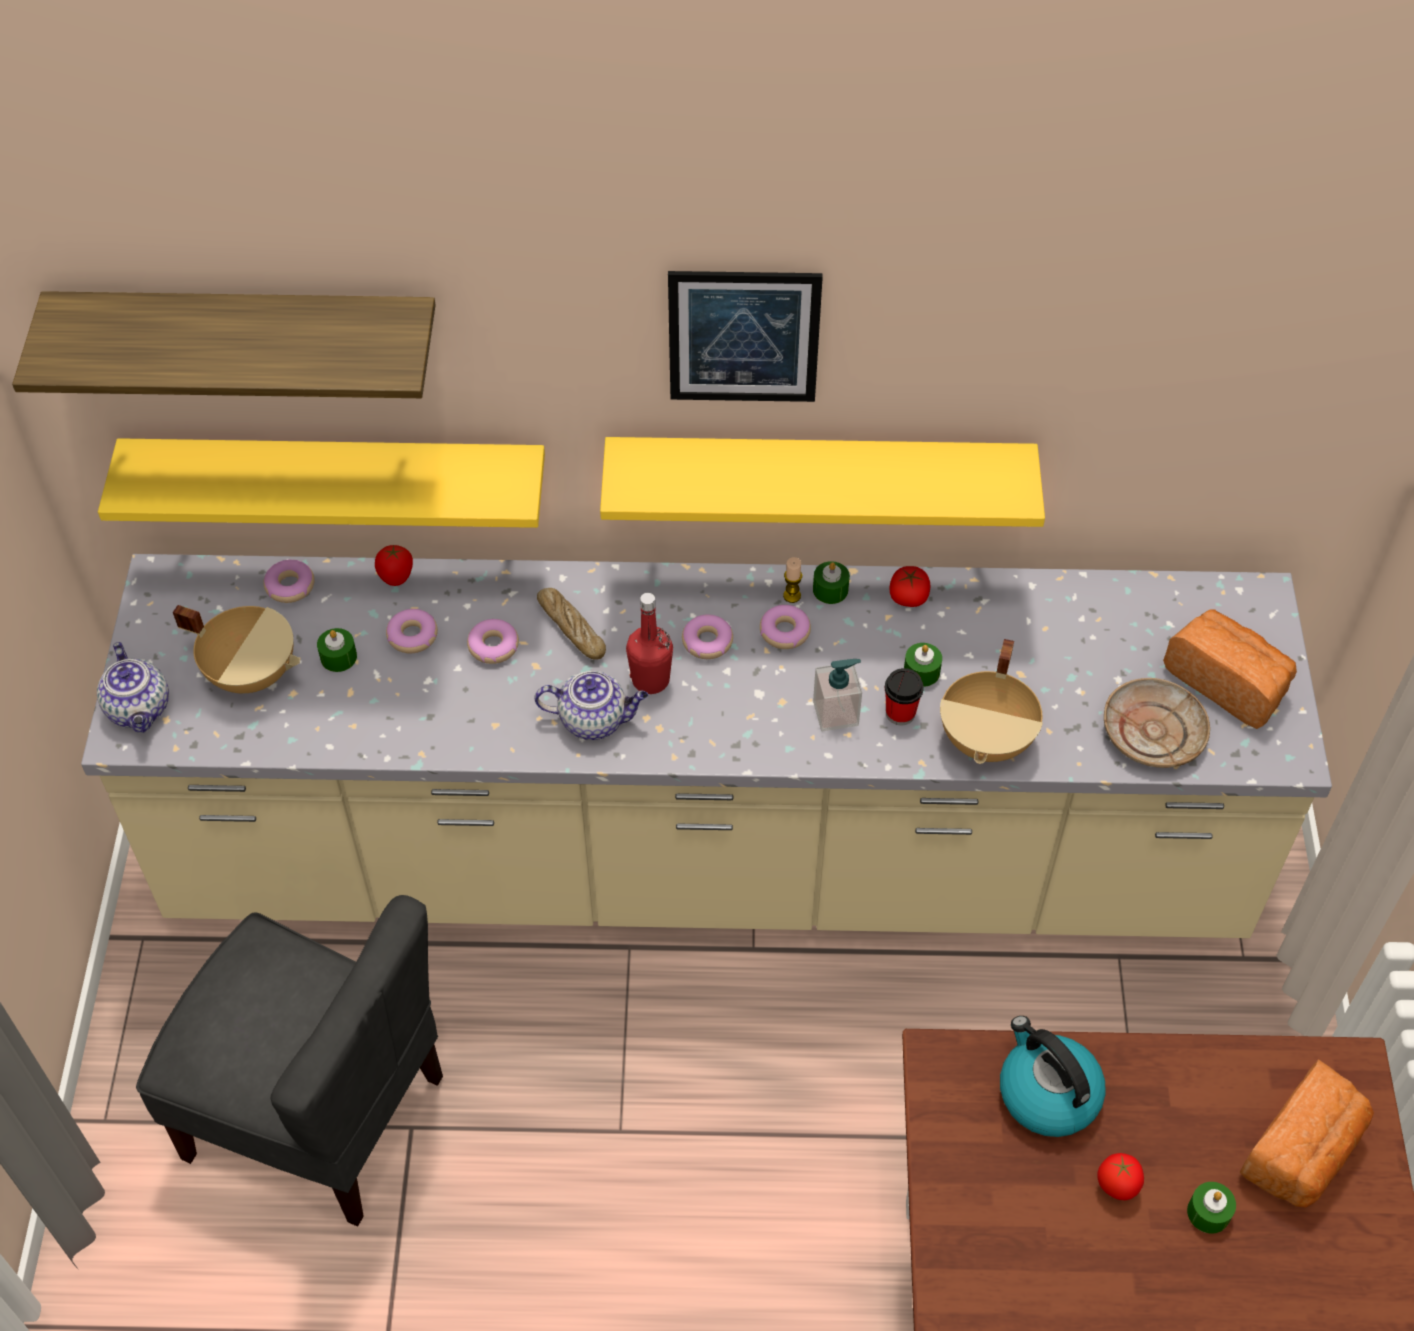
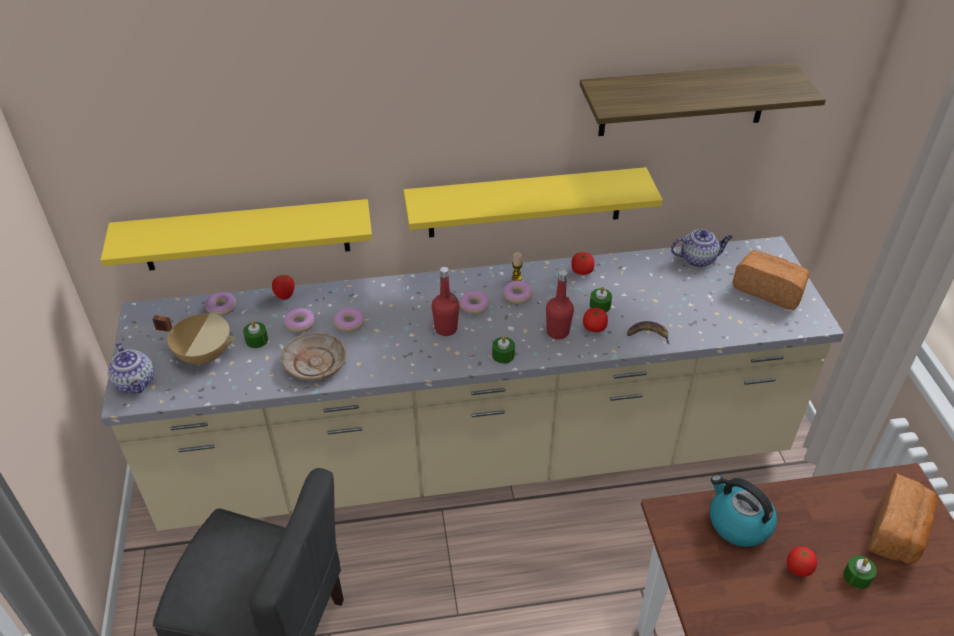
camera: 10 degrees left, 10 degrees down
(248, 335) = (187, 139): shelf -> shelf (683, 100)
(571, 628) = (393, 309): bread -> none
(594, 720) = (417, 353): teapot -> teapot (698, 259)
(743, 336) = (482, 110): picture -> none
(830, 589) = (537, 272): green candle -> green candle (503, 355)
(836, 713) = (557, 332): soap dispenser -> red bottle
(900, 713) = (594, 327): cup -> tomato
(988, 740) = (647, 334): beige cooking pot -> banana
(1153, 732) = (737, 319): beige plate -> beige plate (315, 363)

